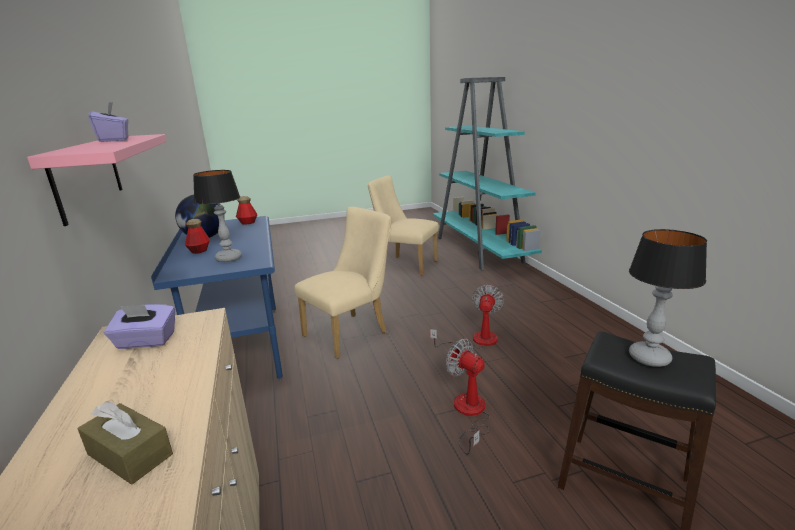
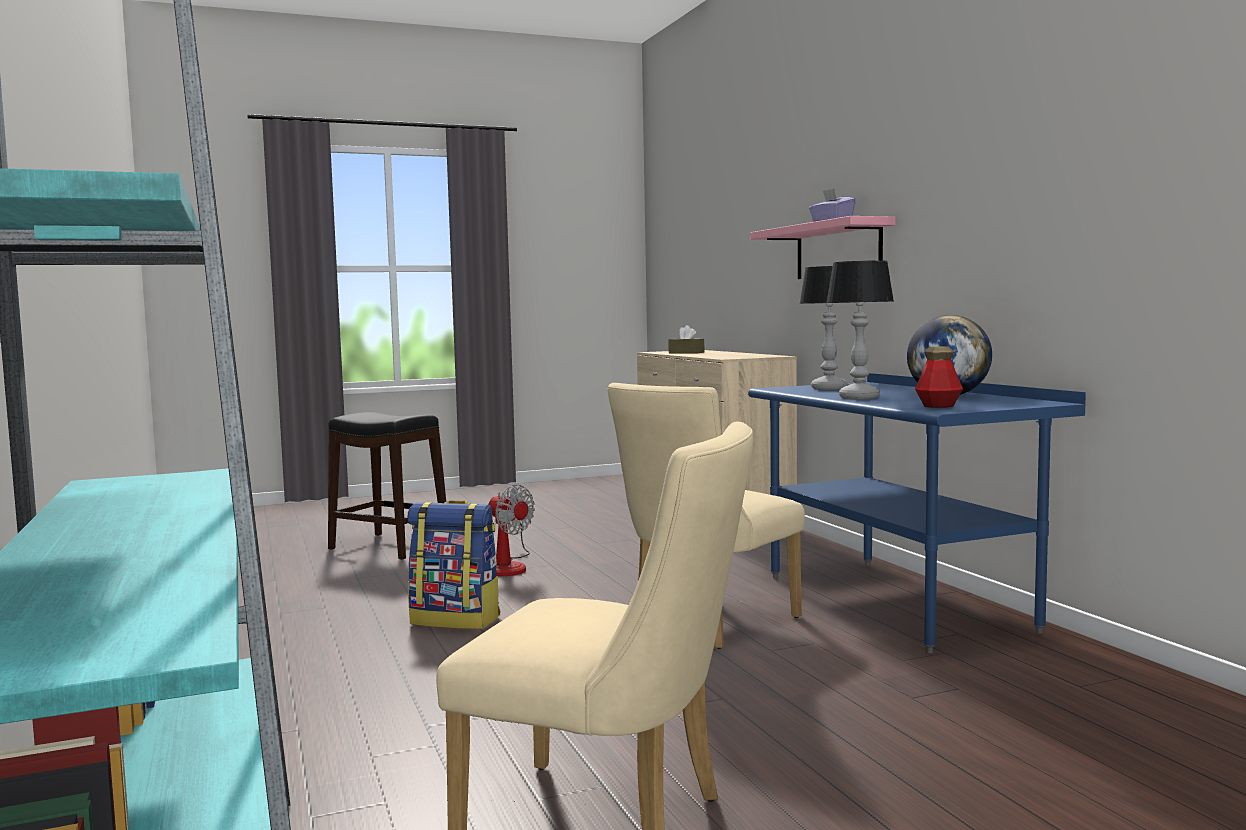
camera: 175 degrees right, 15 degrees down
(146, 341) = (746, 356): purple tissue box -> none
(199, 251) = (900, 390): bottle -> none
(476, 341) = (456, 620): fan -> backpack
(649, 358) = (383, 415): table lamp -> table lamp (859, 397)

